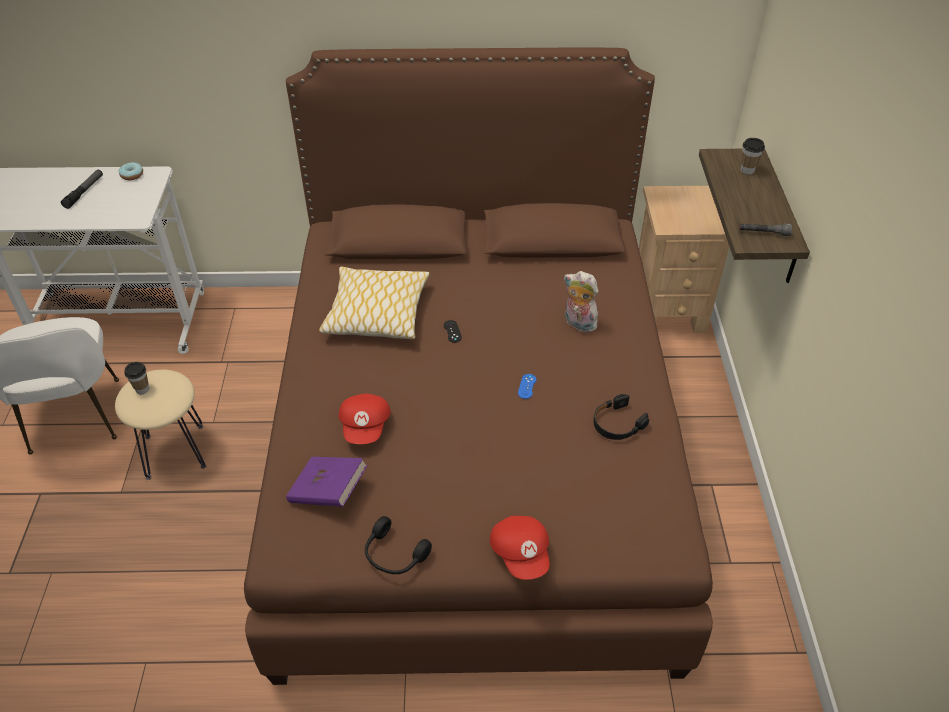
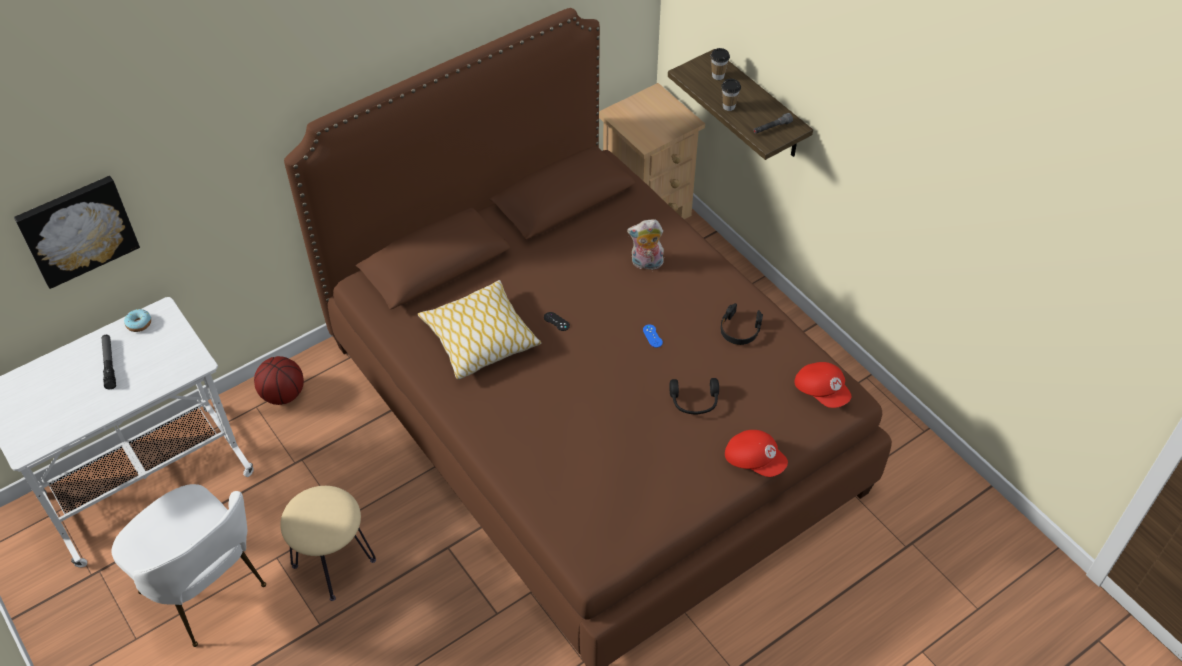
camera: 35 degrees left, 5 degrees up
(91, 61) = (77, 229): none -> picture
(142, 389) = (307, 517): cup -> cup (729, 106)
(260, 309) = (283, 394): none -> basketball
(328, 492) = (583, 499): purple book -> none
(366, 426) = (563, 435): red cap -> red cap (822, 391)
(394, 555) = (671, 513): black headphones -> black headphones (694, 402)

